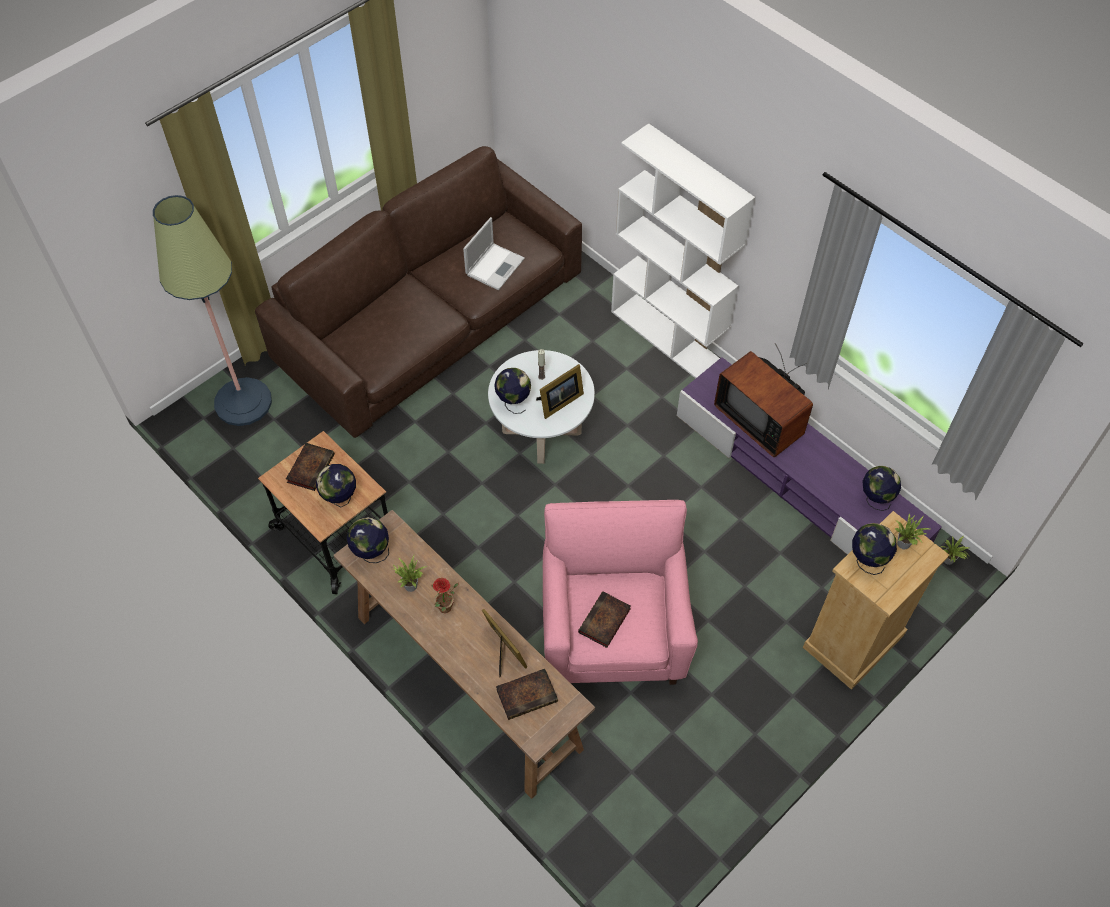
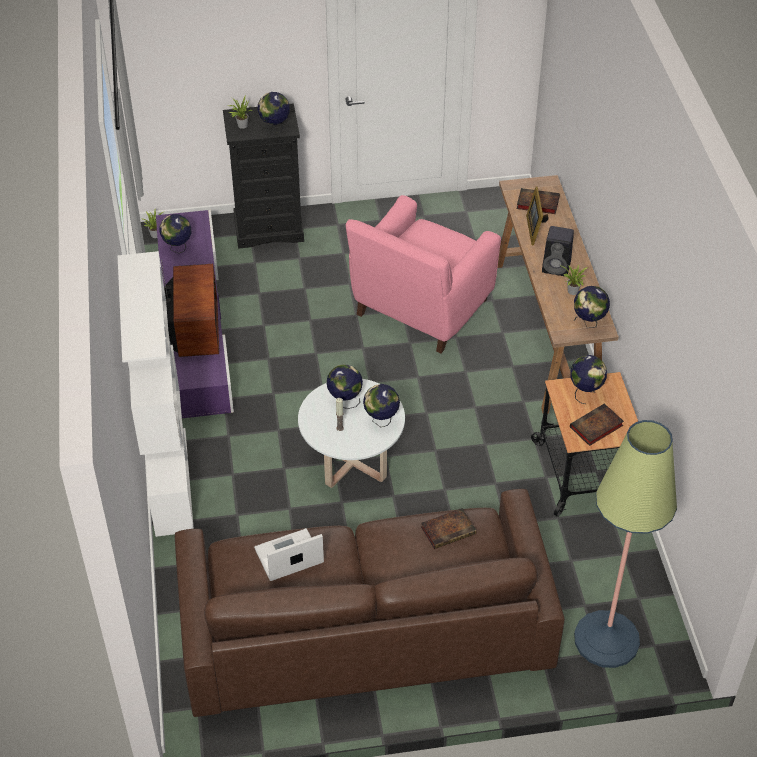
camera: 145 degrees left, 10 degrees down
(446, 610) = (557, 267): potted plant -> black speaker
(558, 402) = (344, 401): picture frame -> globe
(604, 622) = (444, 246): book -> book (449, 530)
(853, 642) = (269, 228): beige dresser -> black dresser

